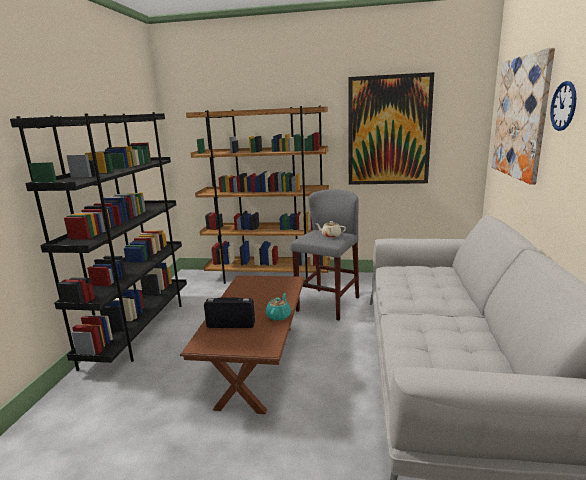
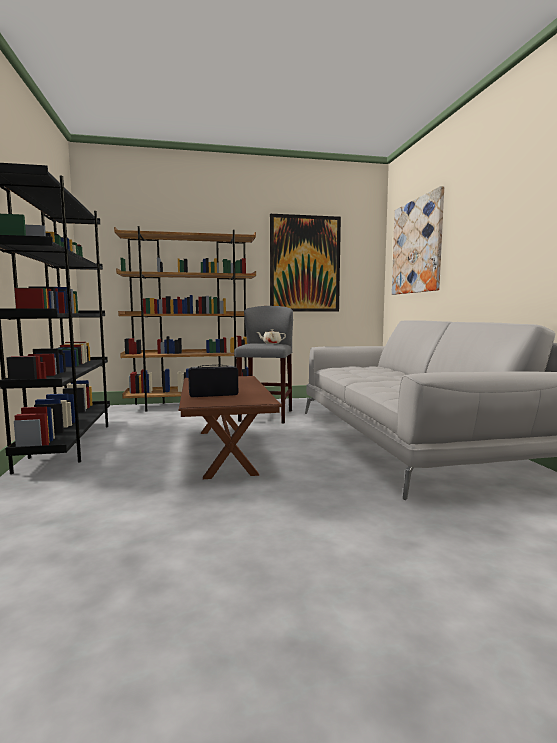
camera: 20 degrees left, 10 degrees down
(278, 316) = (255, 390): turquoise teapot -> none
(563, 106) = (458, 223): wall clock -> none

